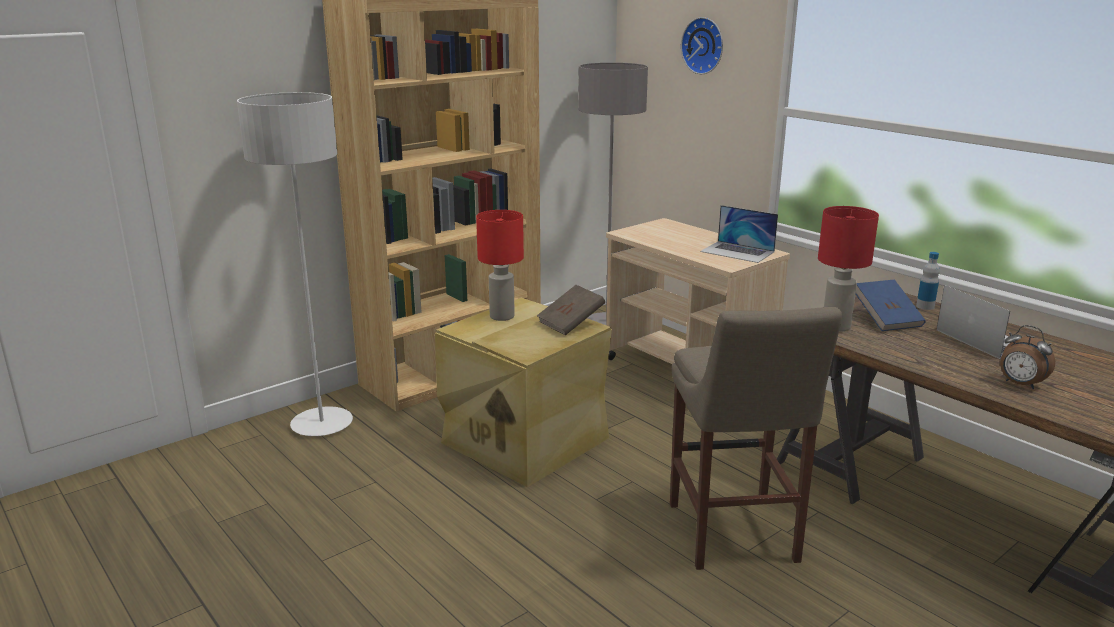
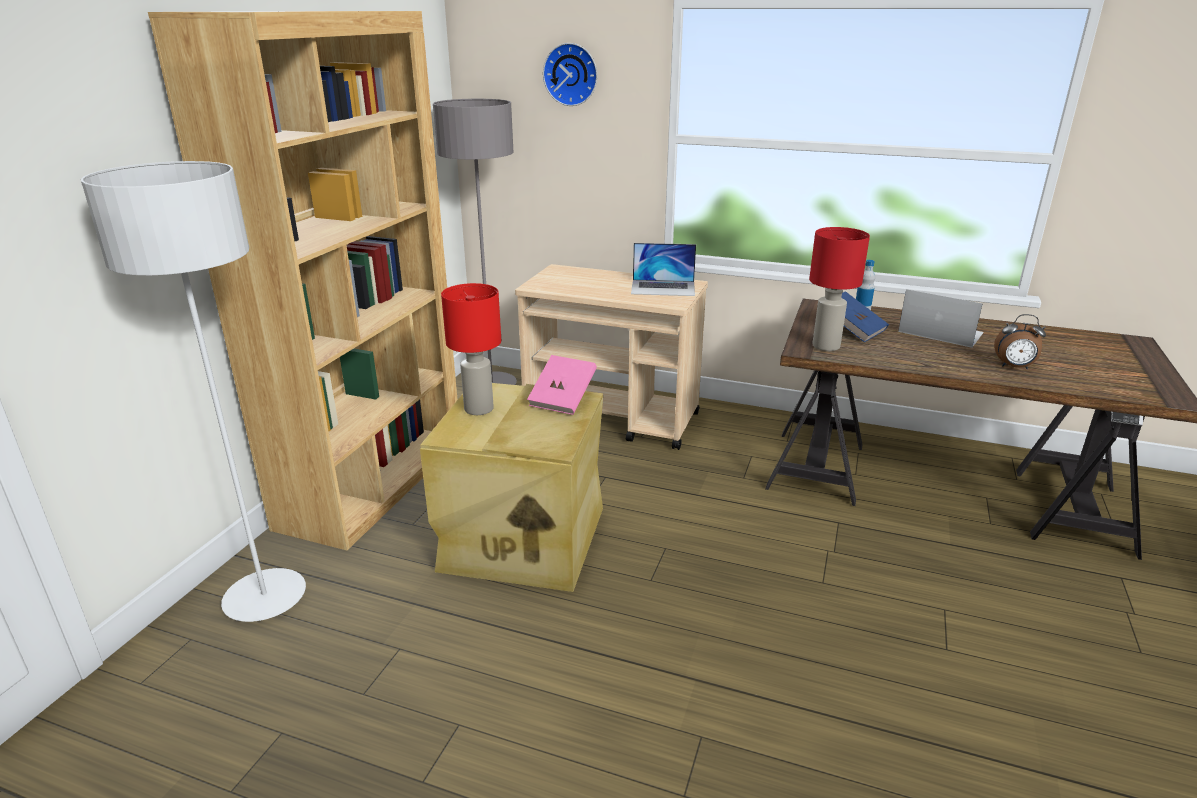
camera: 30 degrees left, 5 degrees up
(571, 323) = (563, 399): brown book -> pink book
(733, 536) = (799, 573): beige stool -> none

